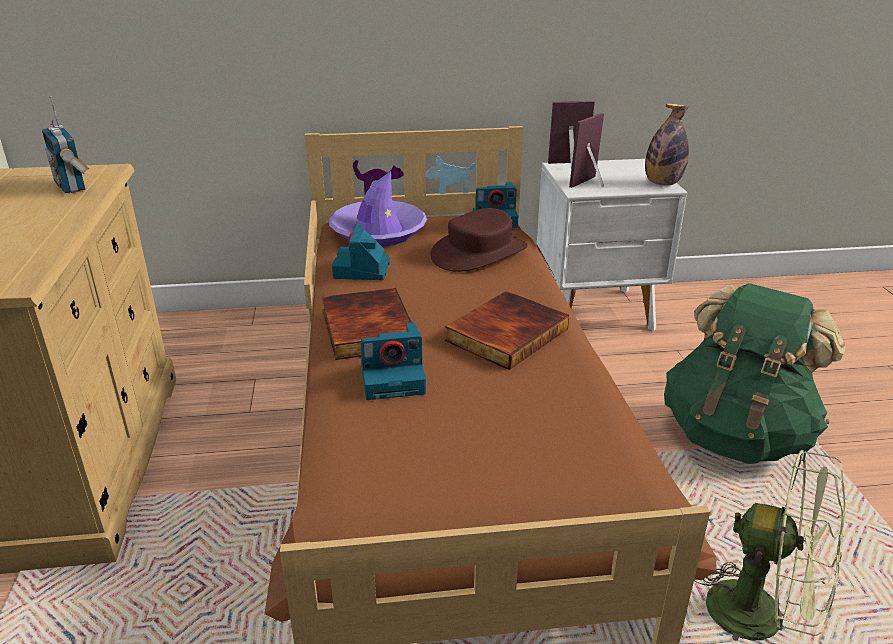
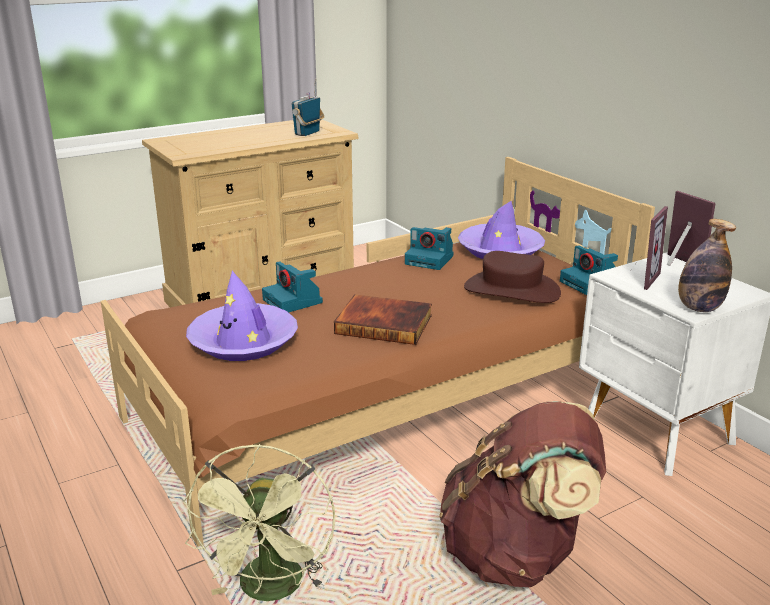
camera: 65 degrees right, 5 degrees down
(362, 270) = (430, 260): camera -> camera turned 135 degrees counterclockwise
(365, 328) = (347, 280): book -> none
(486, 440) = (243, 342): none -> purple hat
(592, 184) = (639, 278): picture frame -> picture frame turned 105 degrees clockwise
(736, 435) = (517, 554): green backpack -> brown backpack

